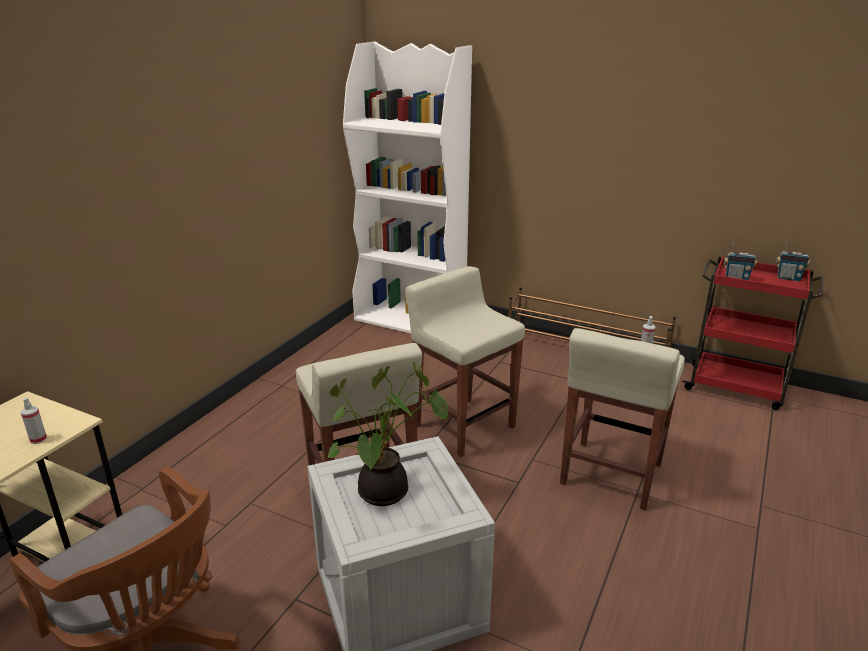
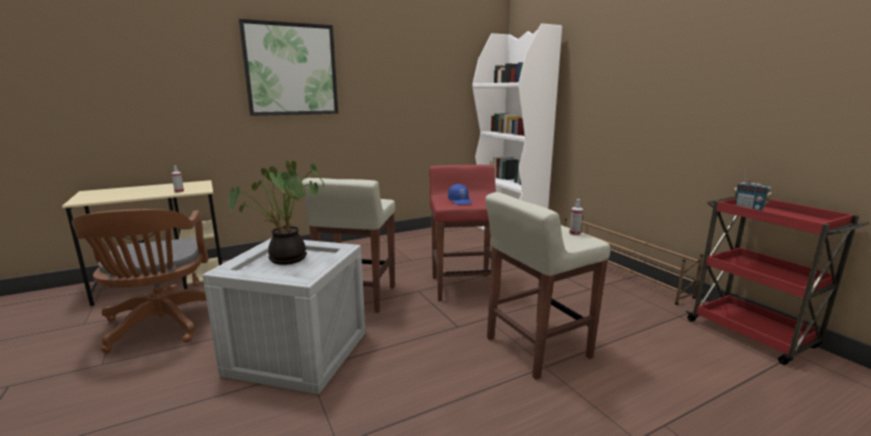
camera: 35 degrees right, 10 degrees down
(117, 159) = (291, 69): none -> picture
(463, 425) = (464, 286): beige stool -> red stool
(470, 329) = (460, 201): none -> blue cap
(788, 278) = (820, 220): radio -> none

